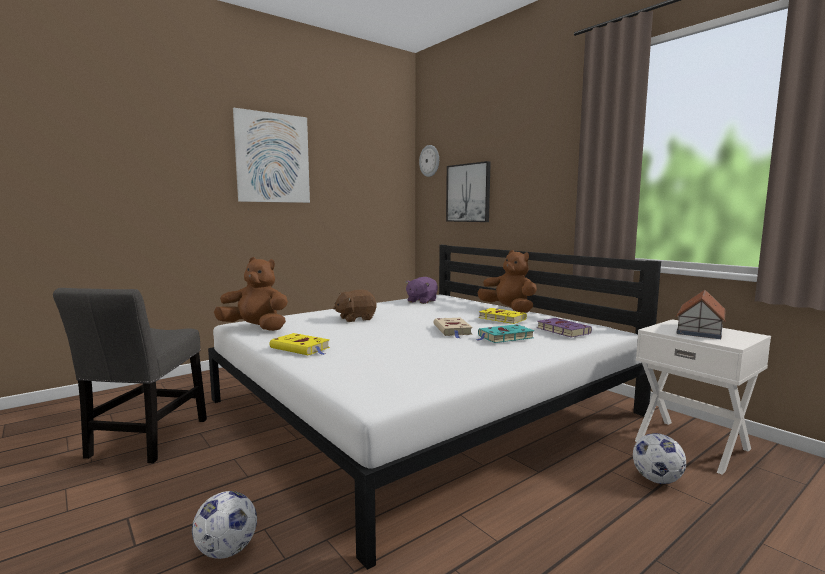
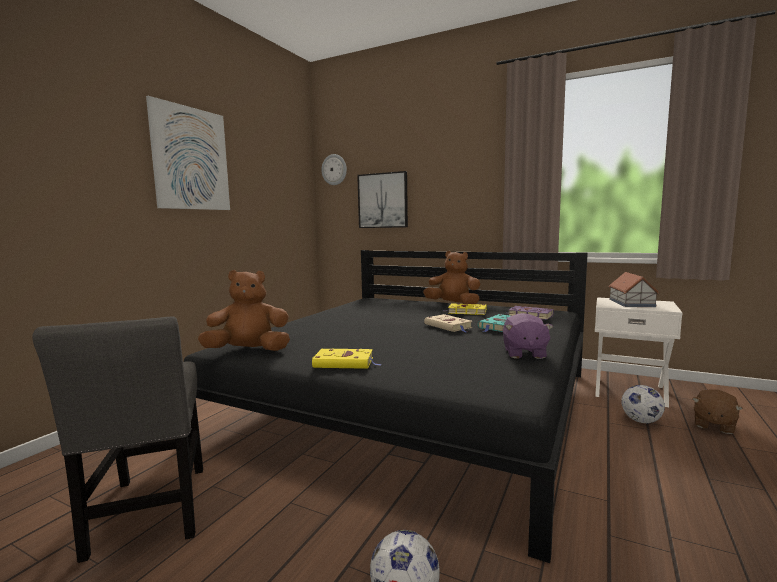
camera: 25 degrees left, 0 degrees up
(355, 319) = (337, 328): brown plush toy -> brown plush toy (713, 425)
(421, 301) = (365, 305): purple plush toy -> purple plush toy (524, 353)
(422, 407) = (415, 405): white bed -> black bed

